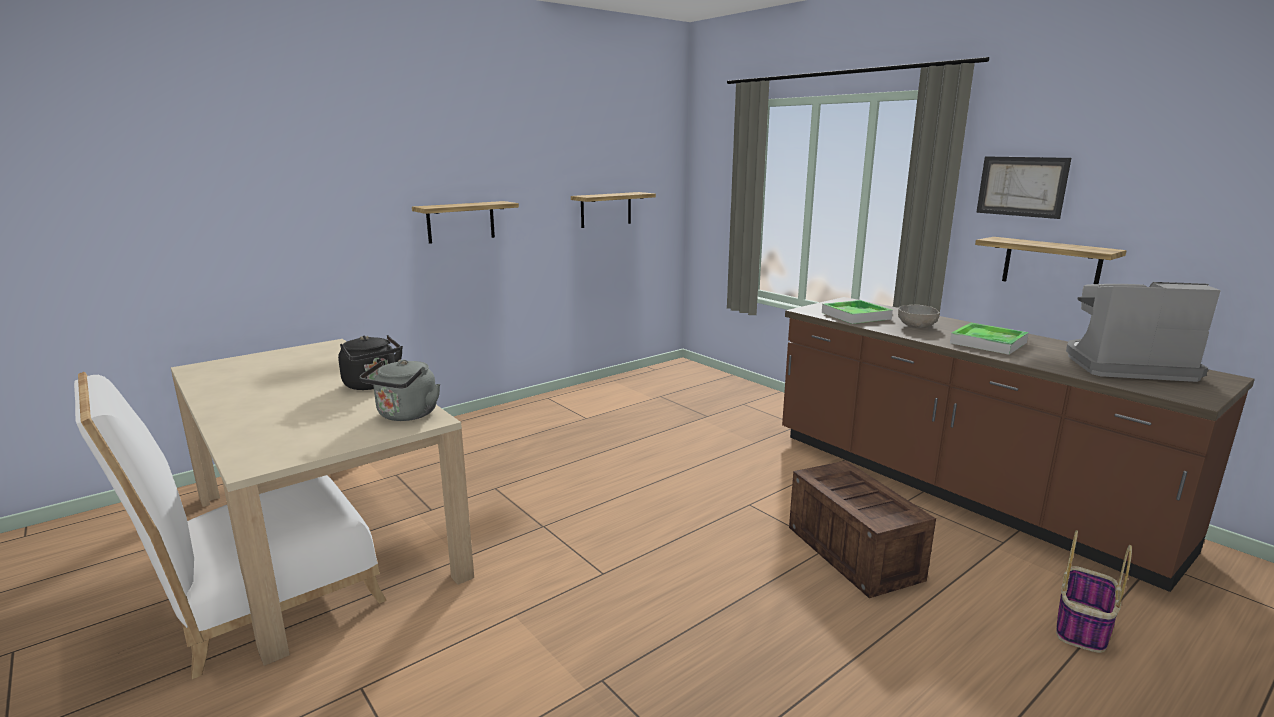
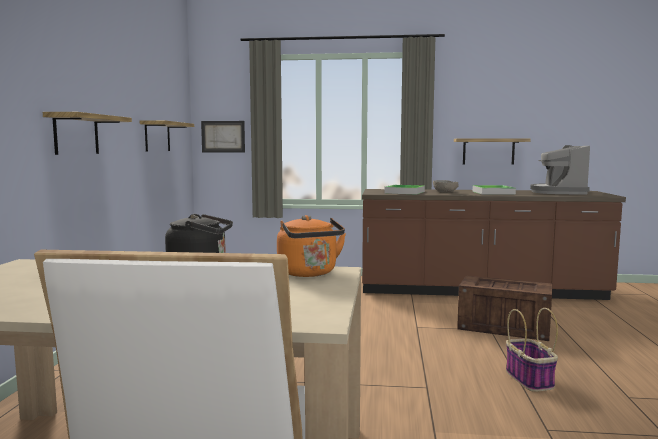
camera: 45 degrees left, 10 degrees down
(405, 415) = (309, 273): grey kettle -> orange kettle
(1021, 186) = (466, 108): picture -> picture (223, 136)
(1082, 628) = (619, 320): basket -> basket (530, 379)
(1125, 366) = (558, 192): coffee machine -> coffee machine turned 45 degrees counterclockwise

